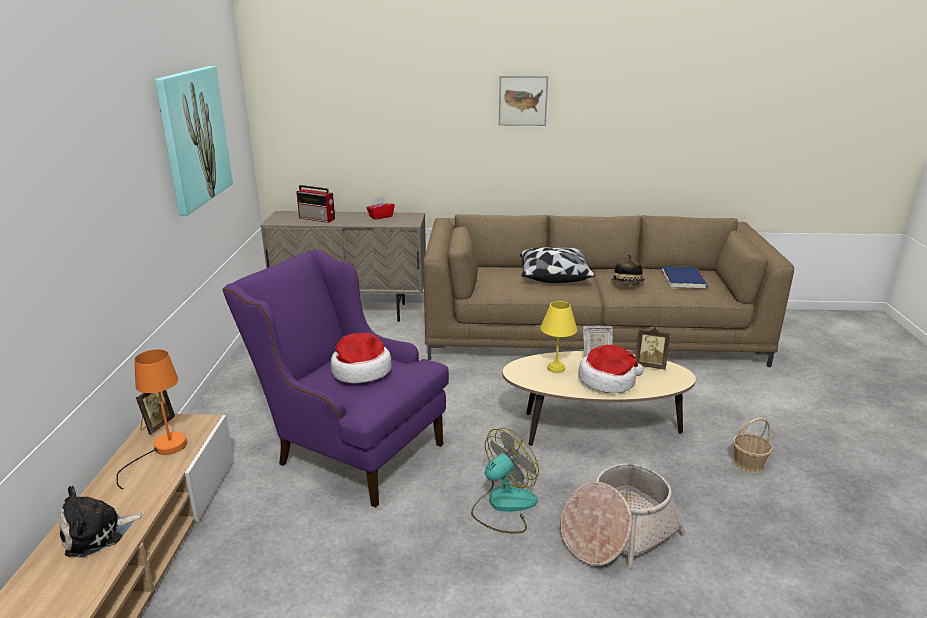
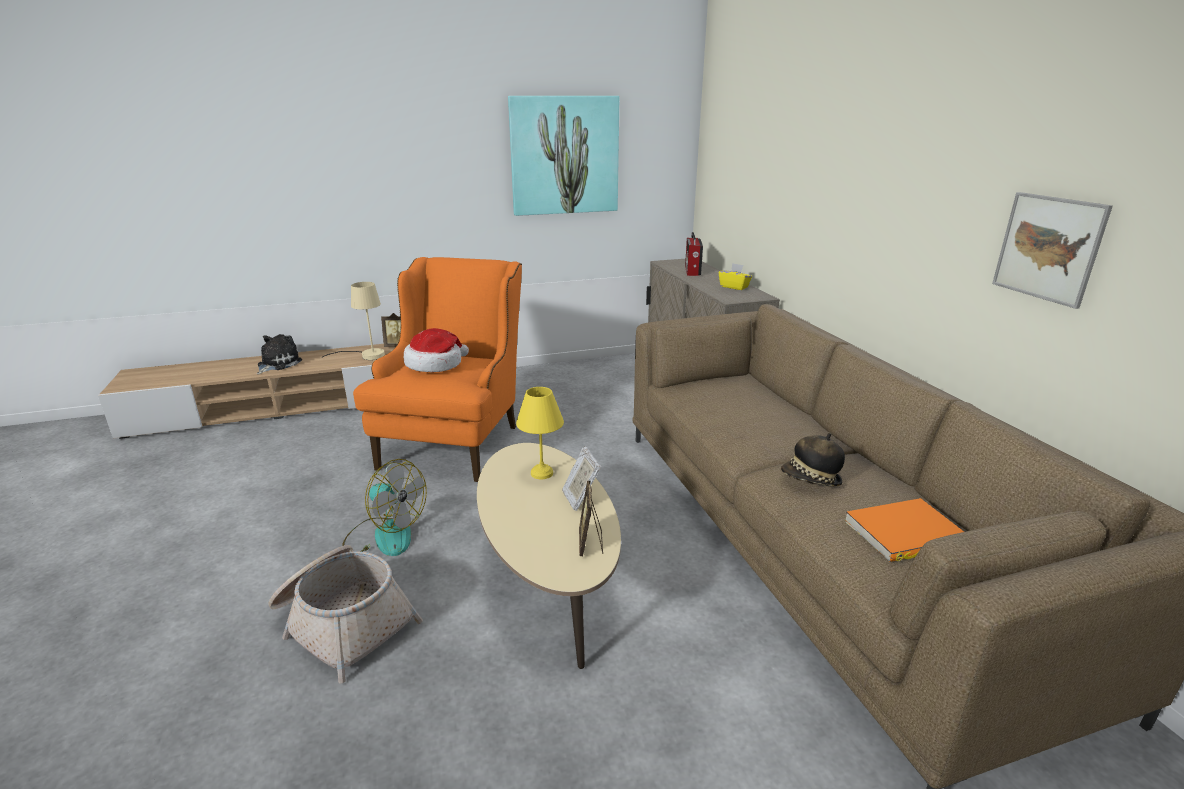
camera: 70 degrees right, 0 degrees up
(97, 533) = (277, 364): plush toy -> plush toy turned 75 degrees clockwise
(162, 450) = (367, 355): orange table lamp -> beige table lamp
(349, 448) = (456, 439): purple armchair -> orange armchair
(380, 216) = (734, 287): red tissue box -> yellow tissue box
(523, 100) = (893, 164): picture -> picture (1048, 248)
(553, 275) = (776, 421): pillow -> none
(608, 381) = (527, 513): hat -> none
(683, 280) = (905, 534): blue book -> orange book
(748, 464) = (524, 761): basket -> none

